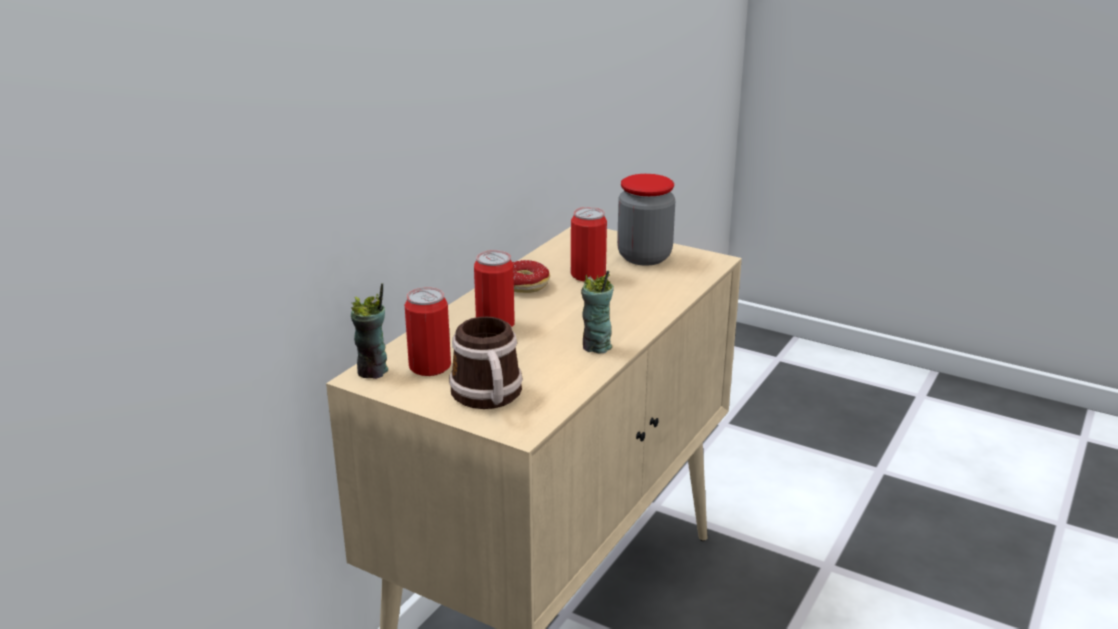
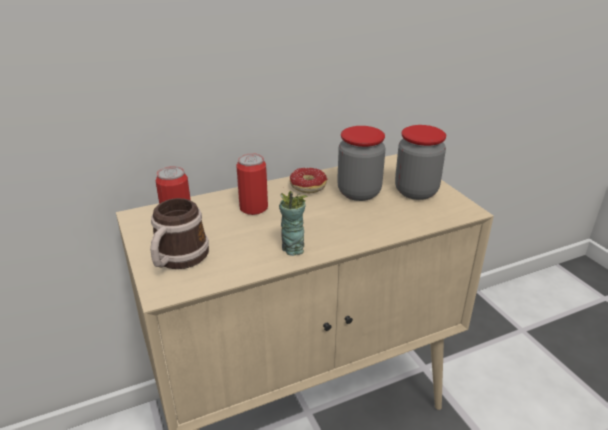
camera: 35 degrees right, 5 degrees up
(373, 372) = (146, 214): cup -> none
(588, 275) = (359, 192): can -> jar

